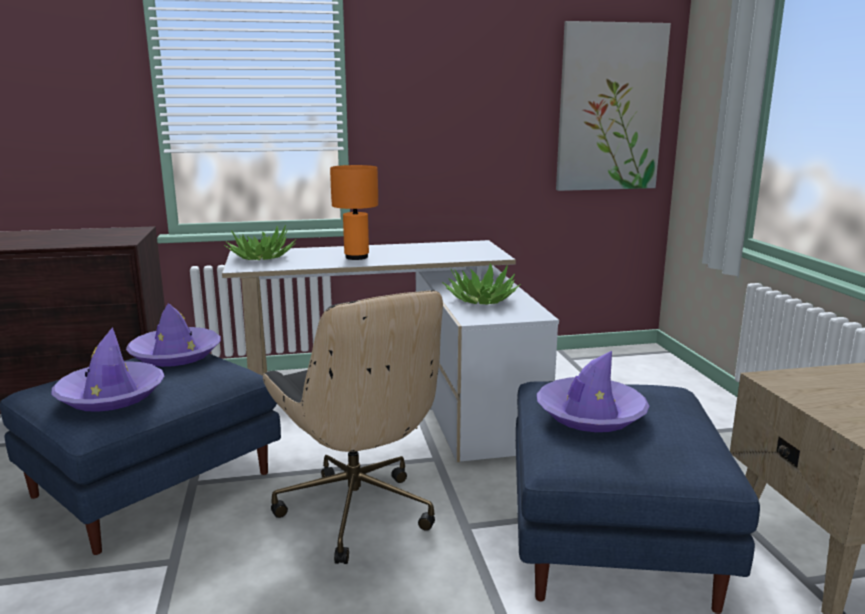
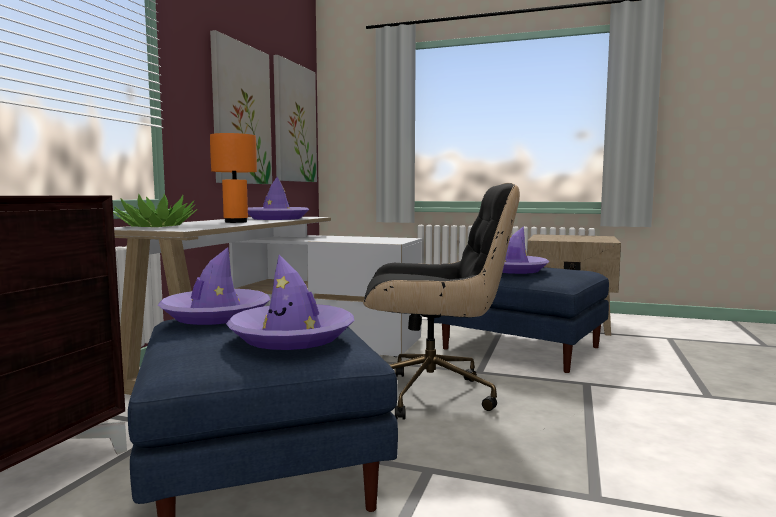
camera: 60 degrees left, 10 degrees down
(436, 254) = (276, 218): none -> purple hat
(481, 300) = (354, 239): potted plant -> none
(486, 114) = (241, 114): none -> picture

